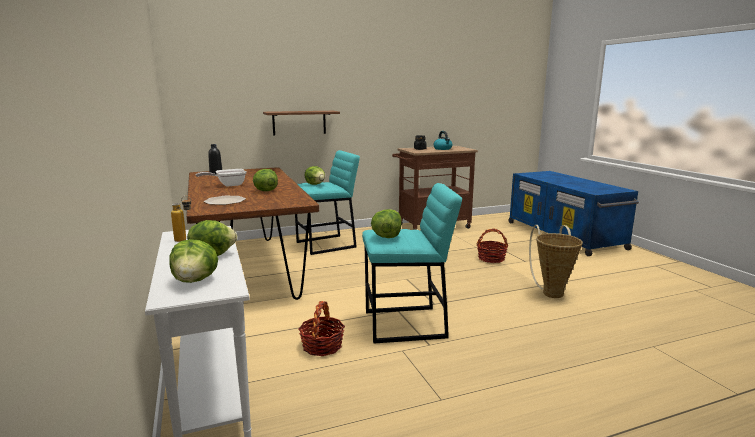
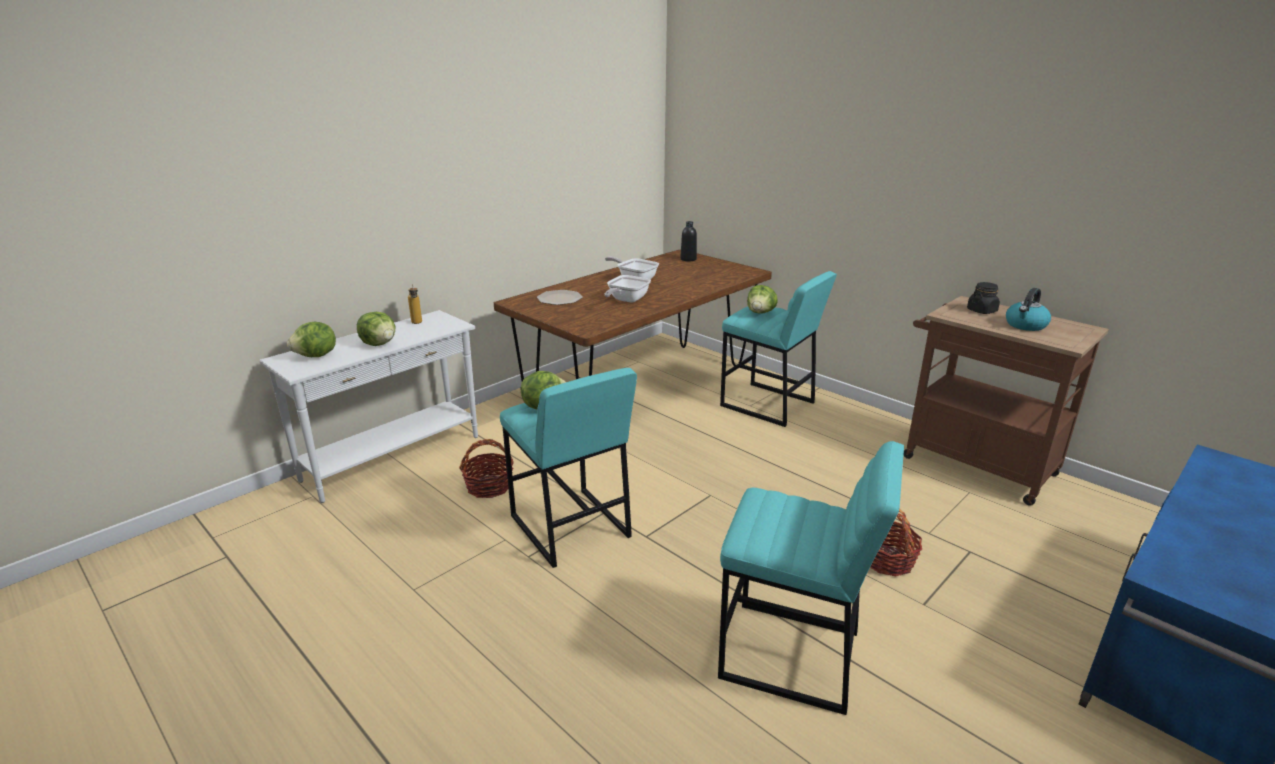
camera: 65 degrees right, 10 degrees up
(265, 191) = (626, 300): lettuce -> frying pan
(299, 122) = (807, 213): brown shelf -> none
(551, 292) = (794, 655): basket -> turquoise stool

